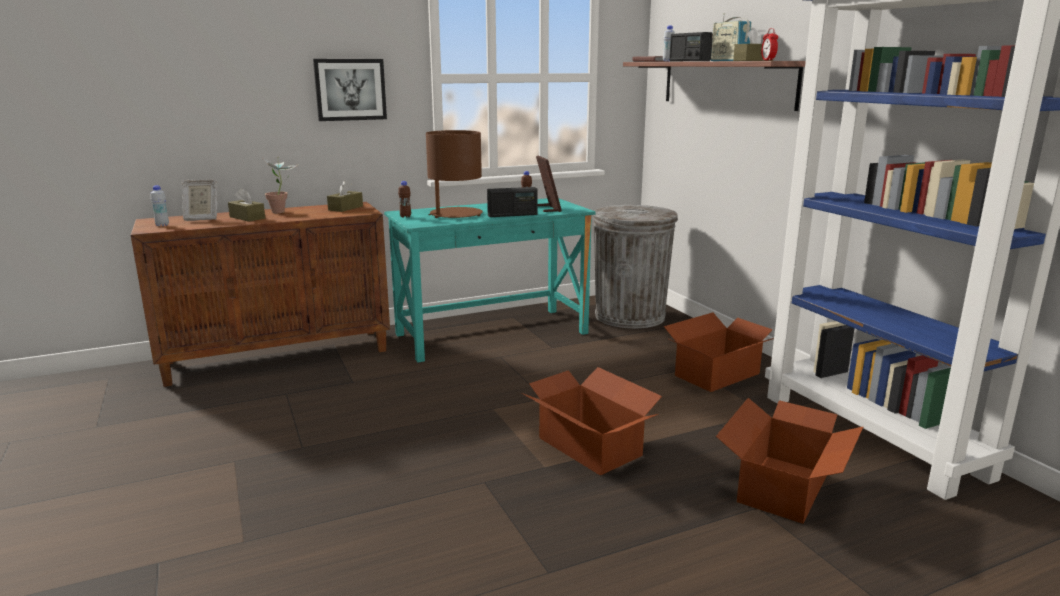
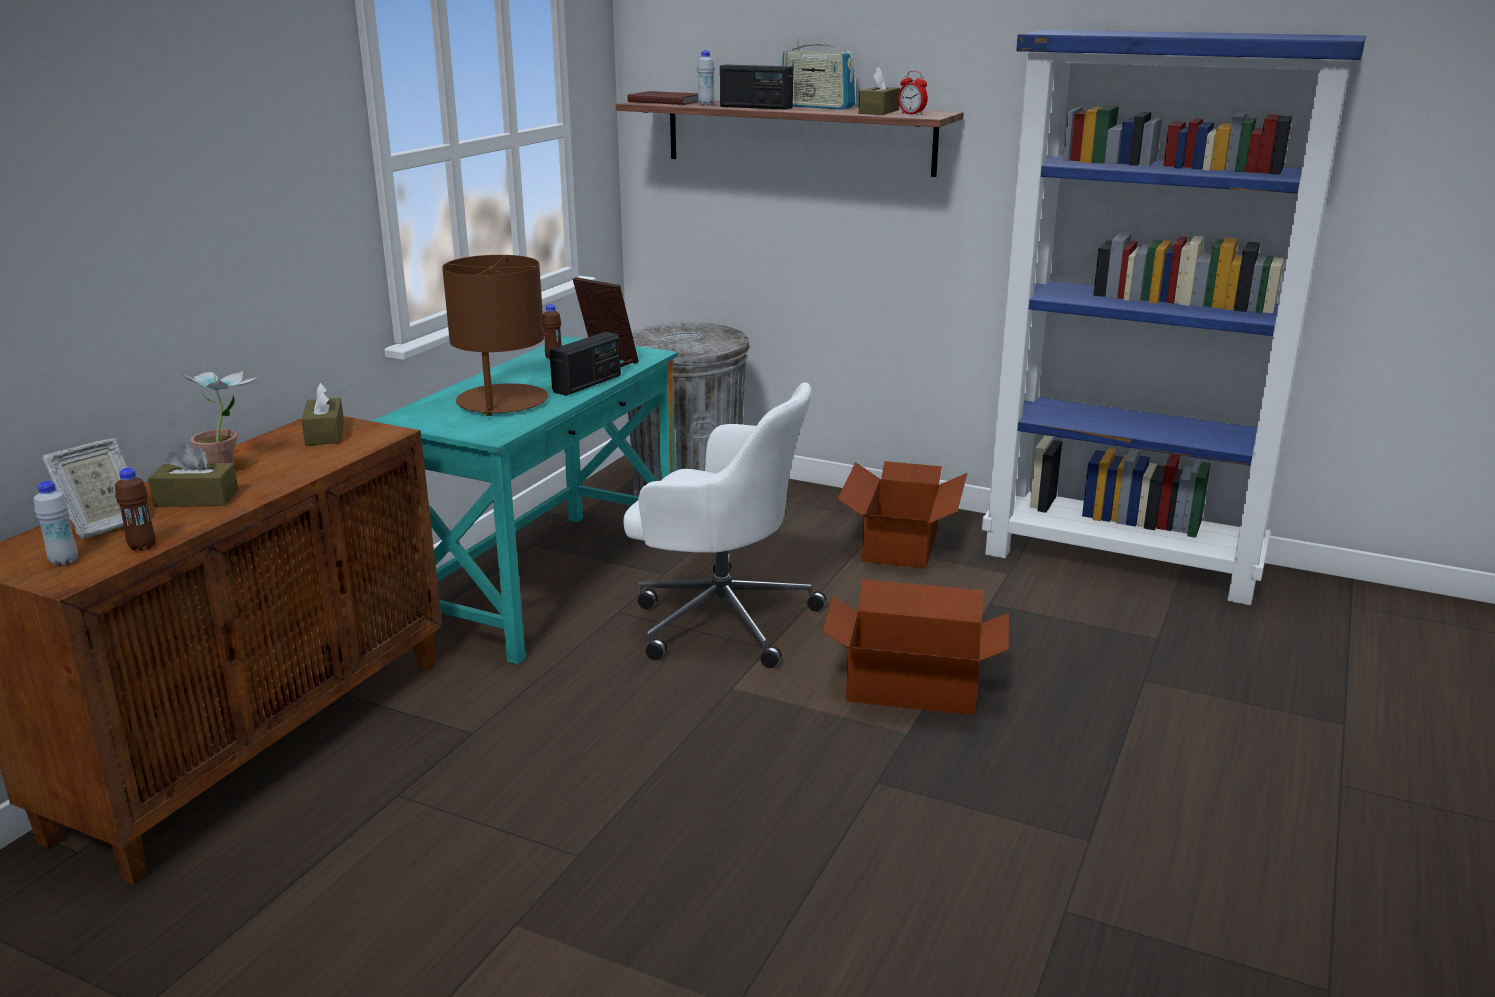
camera: 40 degrees left, 5 degrees up
(350, 89) = (267, 206): picture -> none
(405, 216) = (435, 425): brown bottle -> brown bottle (142, 546)
(544, 376) = (720, 618): none -> white office chair
(784, 488) = (1136, 650): cardboard box -> none

